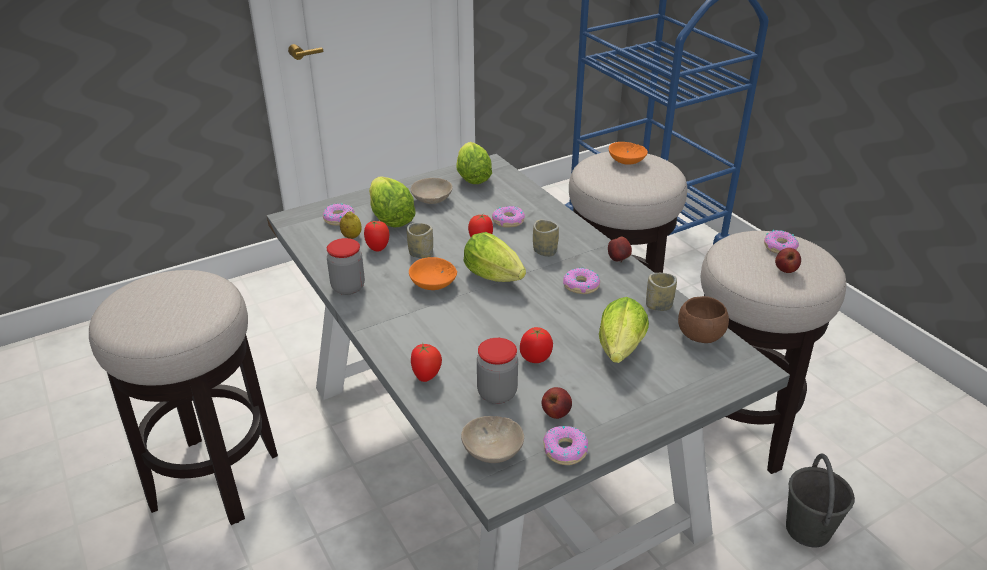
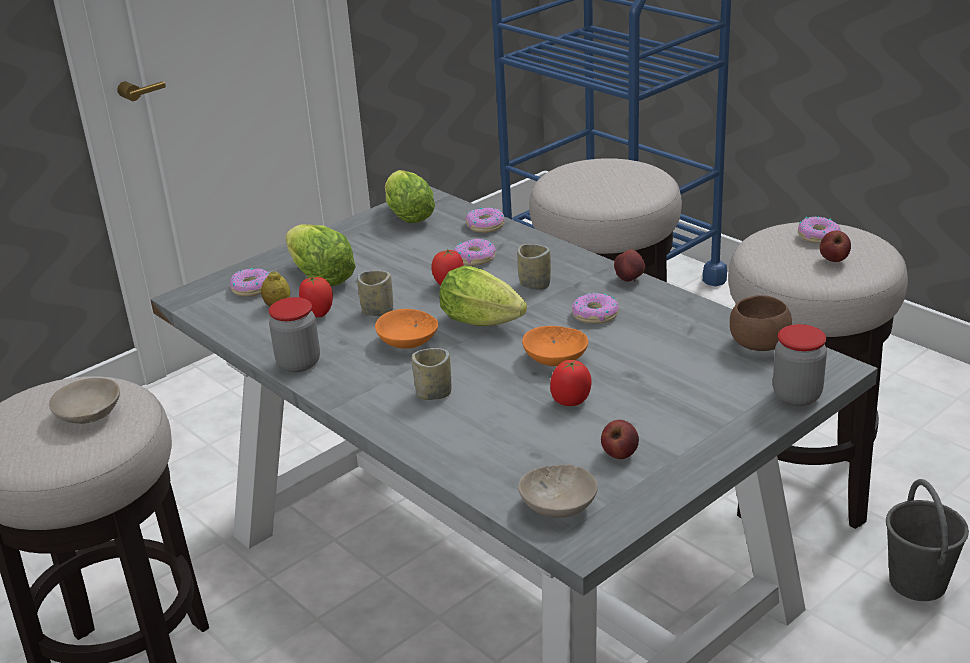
camera: 10 degrees left, 5 degrees down
(427, 376) = (443, 442): tomato -> none
(432, 198) = (365, 247): beige bowl -> beige bowl (89, 413)
(497, 393) = (539, 446): jar -> jar (797, 396)
(565, 450) = (646, 490): donut -> donut (485, 226)
(619, 352) = (670, 377): lettuce -> none
(625, 161) = (596, 170): orange bowl -> orange bowl (553, 359)
(658, 305) = (697, 321): cup -> cup (434, 393)

